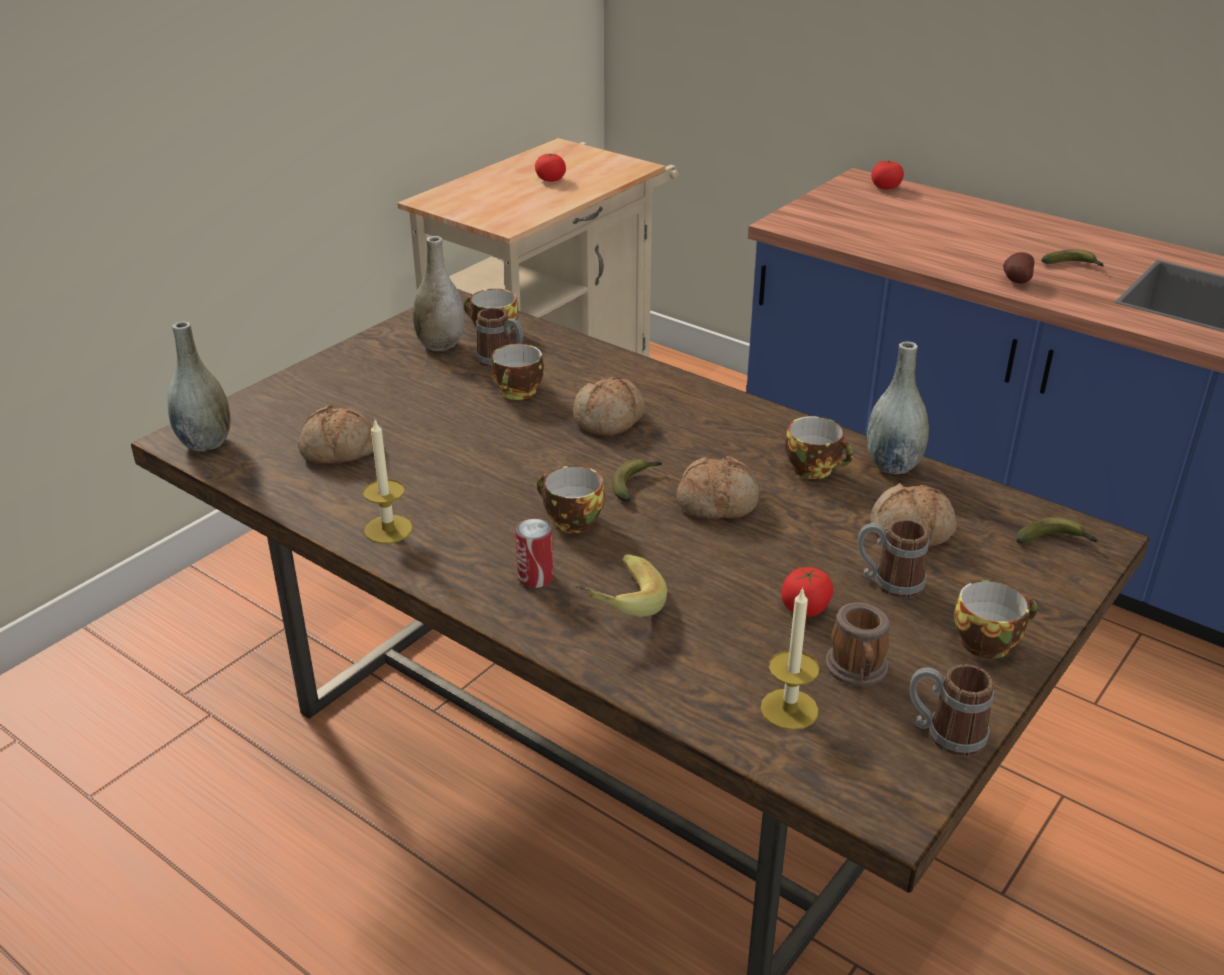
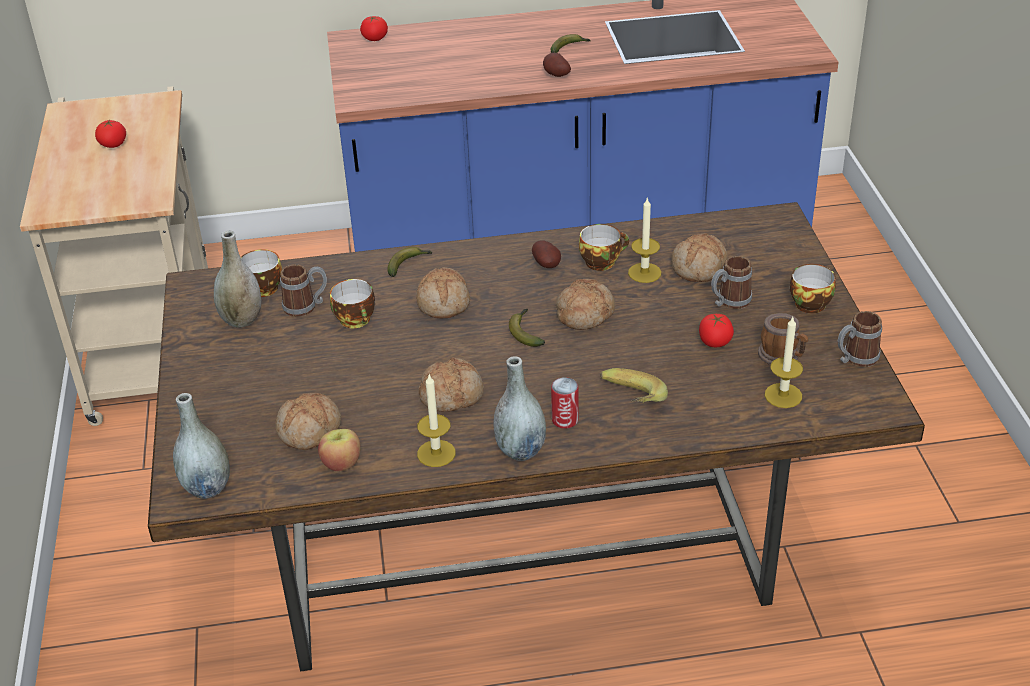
camera: 45 degrees left, 5 degrees up
(313, 488) = (341, 463): none -> apple
(484, 493) = (452, 394): none -> bread
(570, 521) = (528, 377): cup -> none
(755, 442) = (547, 265): none -> potato
(842, 502) = (644, 273): none -> candle
(893, 465) = (635, 234): grey vase -> grey vase (520, 451)
(1055, 541) = (765, 230): banana -> banana (408, 265)

